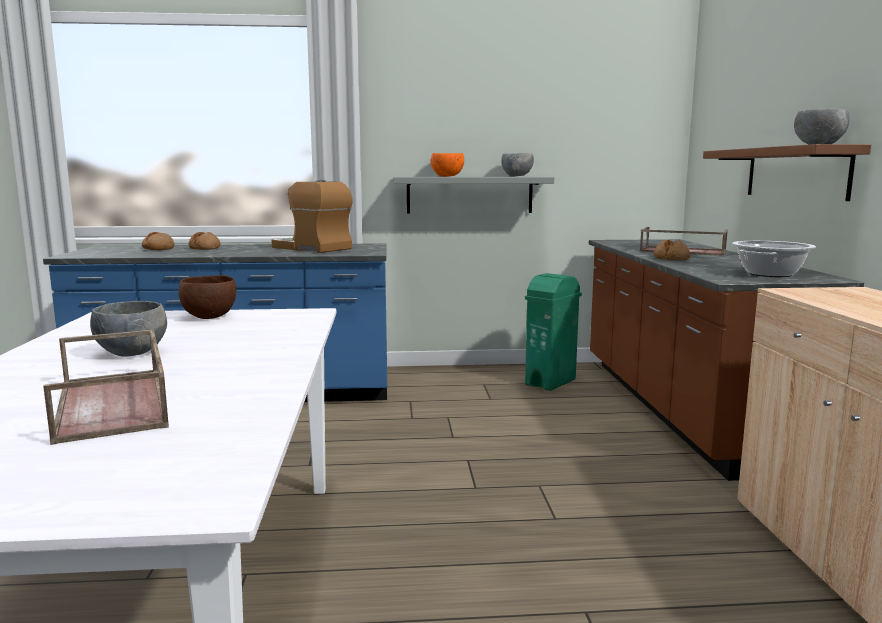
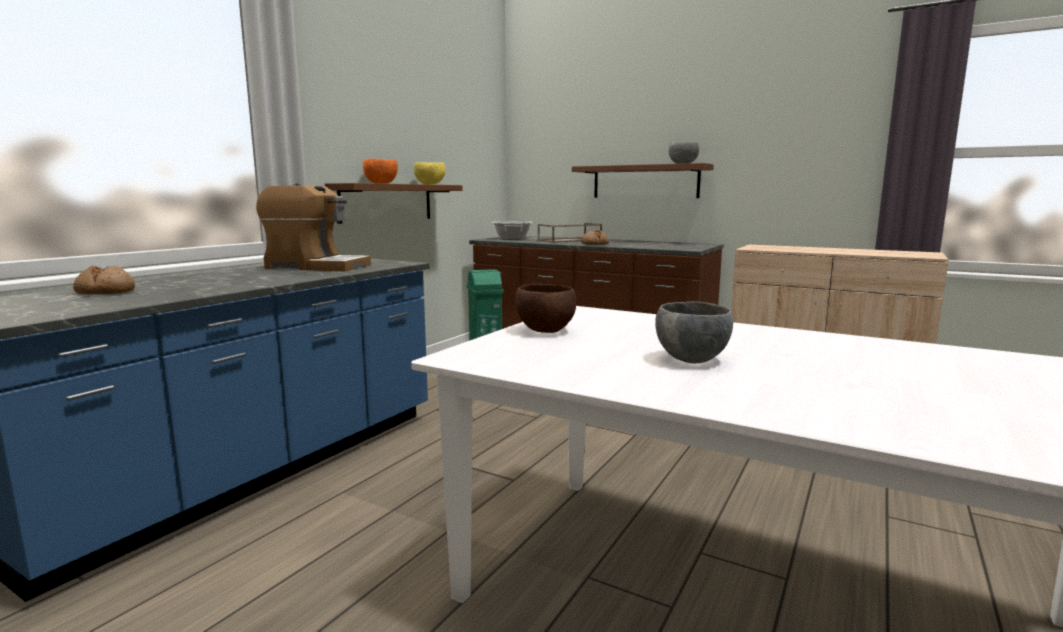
camera: 55 degrees left, 0 degrees up
(114, 404) = (887, 373): brown tray -> none
(205, 248) = (178, 282): bread -> none
(313, 248) = (316, 267): coffee machine -> coffee machine turned 150 degrees counterclockwise
(469, 195) = (387, 202): grey shelf -> brown shelf
(517, 176) = (430, 184): grey bowl -> yellow bowl
(770, 274) = (681, 245): cooking pot -> cooking pot (512, 238)

